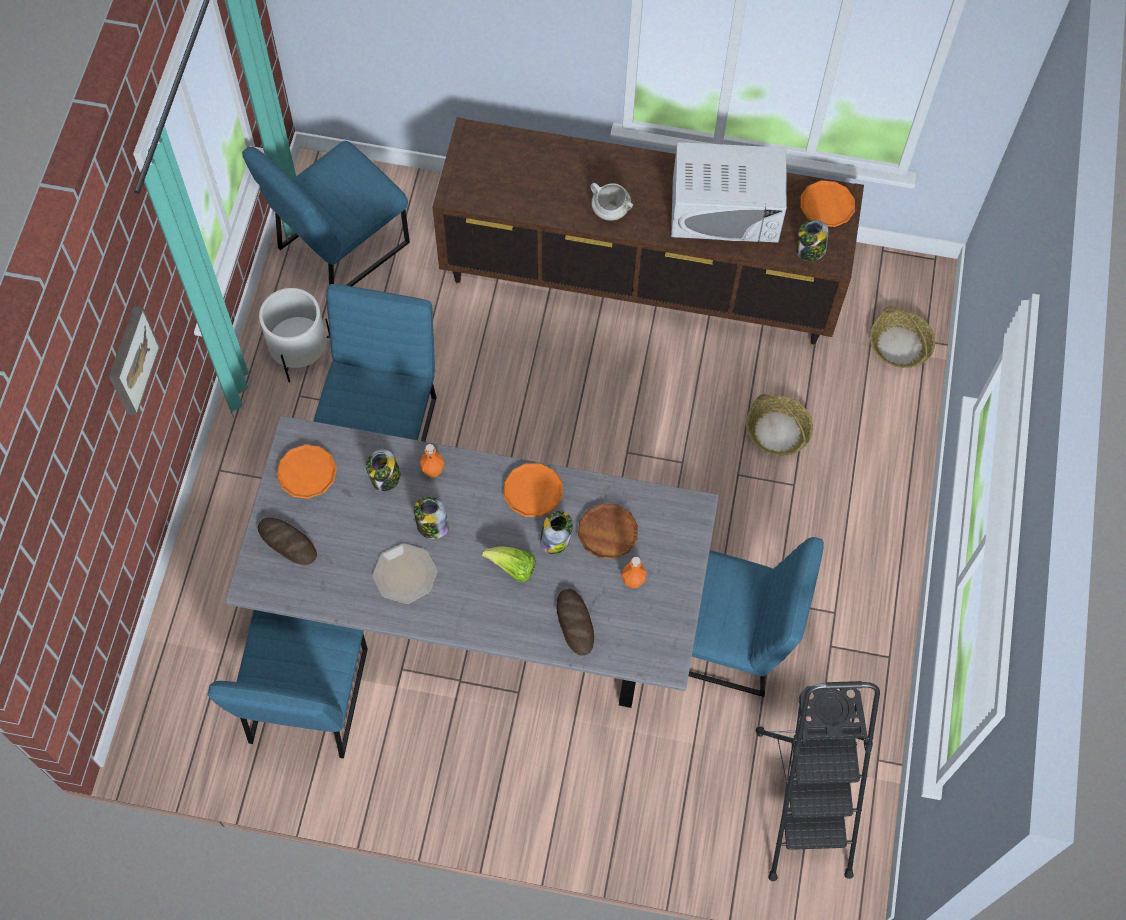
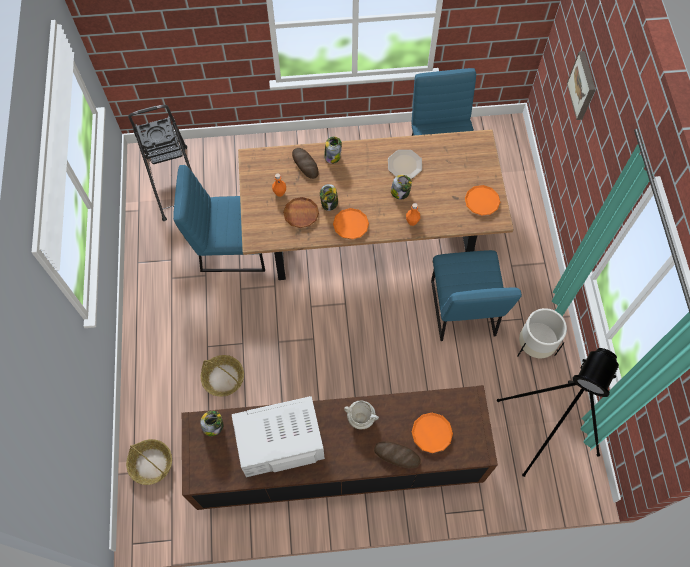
camera: 165 degrees right, 0 degrees up
(130, 360) = (600, 156): picture -> picture (583, 85)
(287, 542) = (474, 164): bread -> bread (397, 455)
(340, 247) = (546, 428): blue chair -> black floor lamp
(385, 478) = (437, 210): jar -> jar (332, 156)
(481, 602) = (369, 232): grey dining table -> brown dining table
(512, 568) = (348, 182): lettuce -> none
(827, 206) = (207, 467): orange plate -> orange plate (431, 433)

